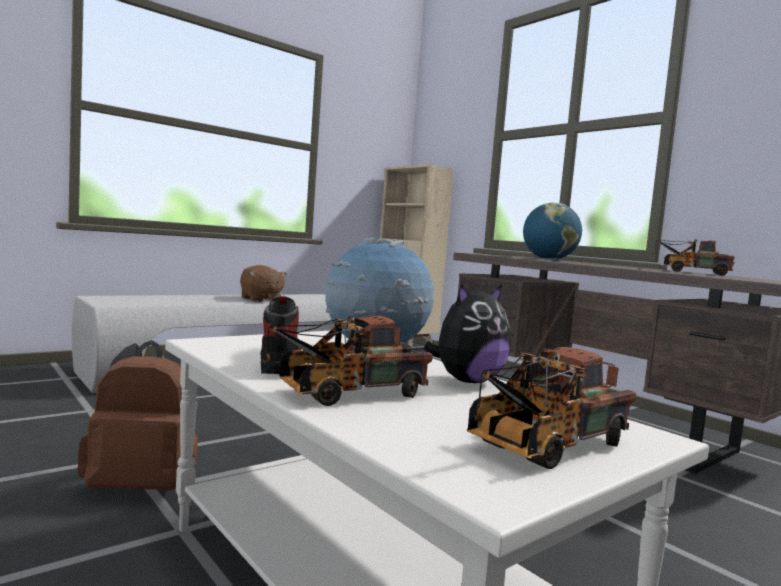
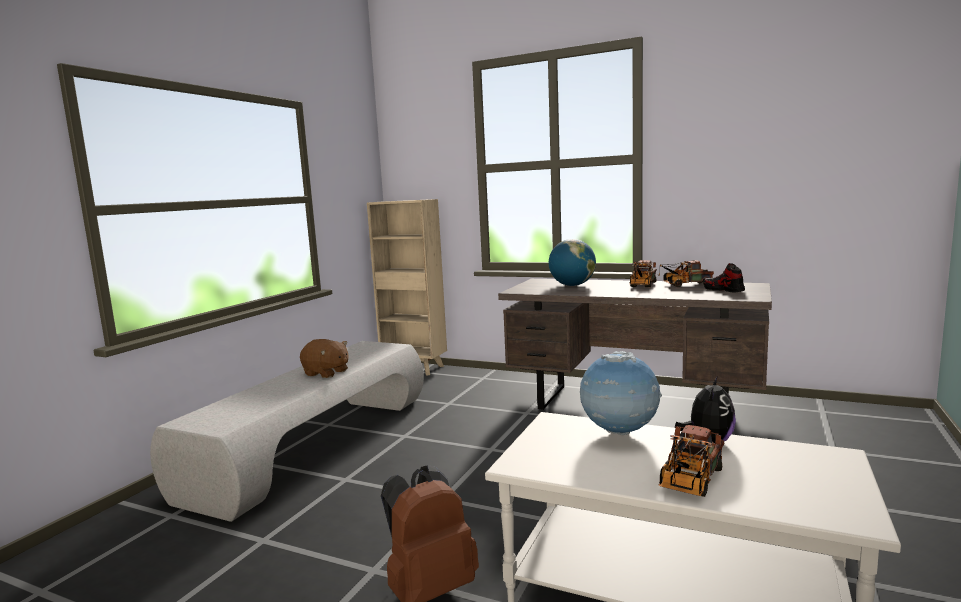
camera: 25 degrees left, 5 degrees up
(279, 364) = (603, 469): shoe -> shoe (723, 290)
(541, 447) = (826, 484): toy truck -> toy truck (642, 285)

